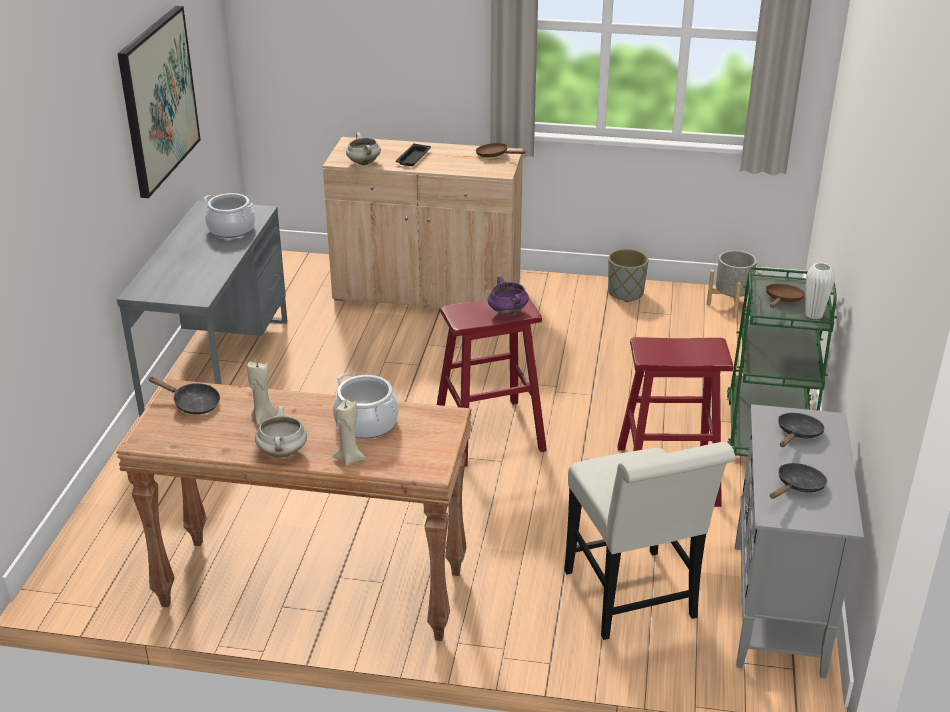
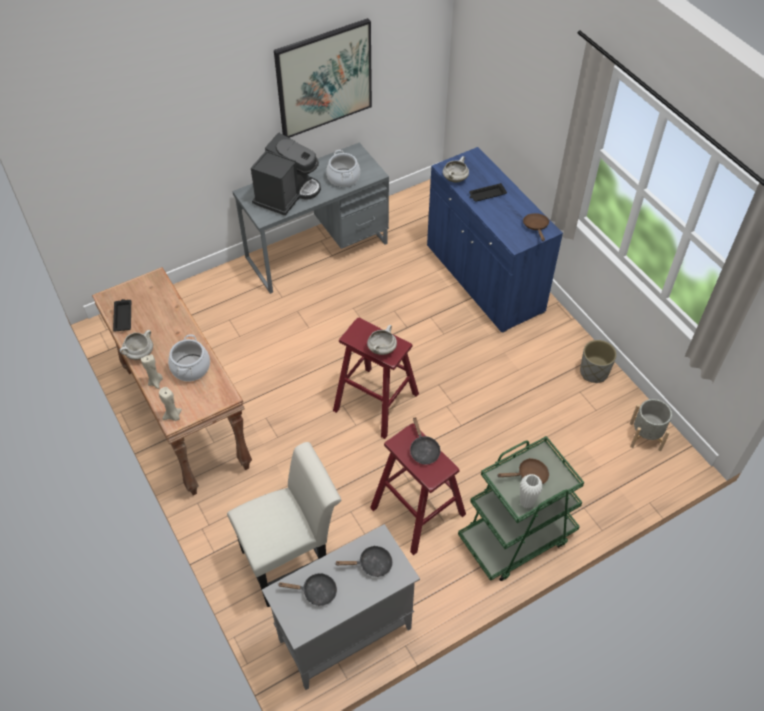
camera: 50 degrees right, 20 degrees up
(189, 269) = (286, 194): none -> coffee machine
(192, 404) = (149, 292): black frying pan -> black frying pan (423, 450)
(198, 440) = (123, 317): none -> black tray
(264, 418) = (161, 326): beige candle -> beige candle (173, 416)
(427, 292) = (484, 279): beige cabinet -> blue cabinet
(507, 311) = (381, 349): purple cooking pot -> white cooking pot
(634, 601) = (292, 560): white chair -> white chair turned 150 degrees counterclockwise

